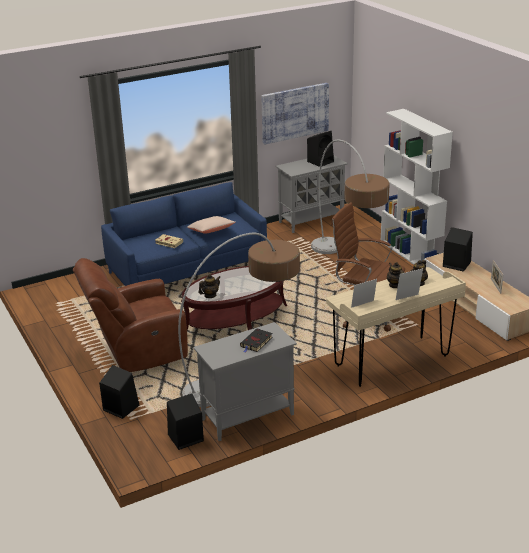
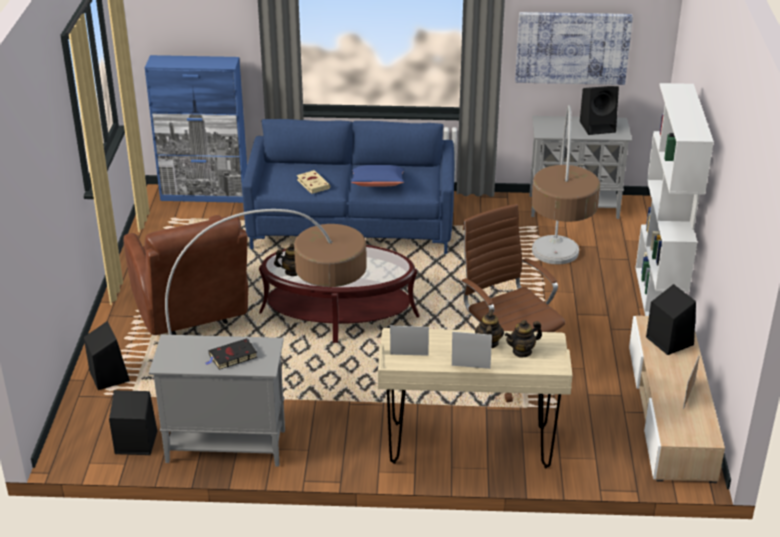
camera: 30 degrees right, 5 degrees up
(65, 282) = (205, 195): none -> blue cabinet
(137, 352) = (192, 313): brown armchair -> brown armchair turned 120 degrees counterclockwise
(211, 231) = (378, 184): beige pillow -> blue pillow

